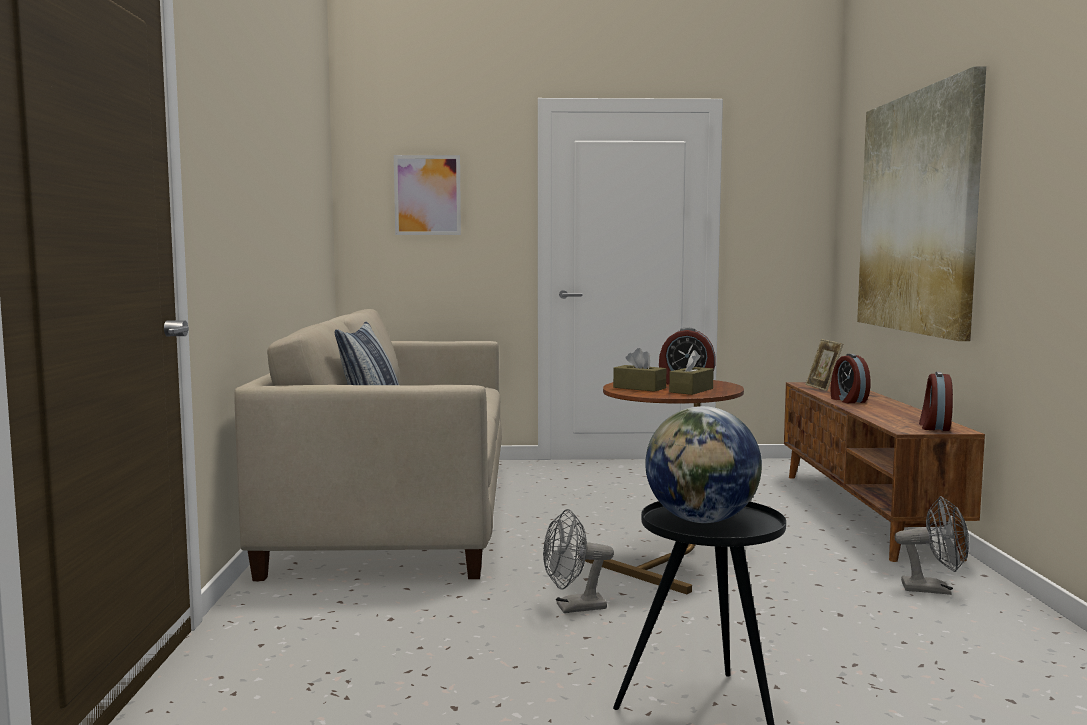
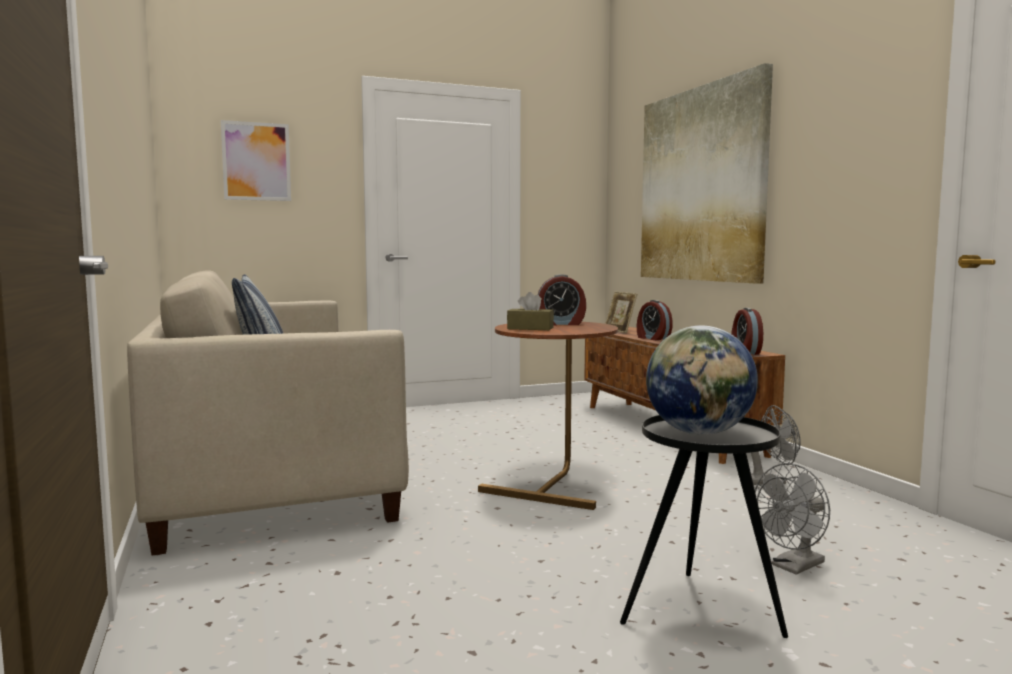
camera: 20 degrees left, 0 degrees up
(573, 608) = (507, 535): grey fan -> grey fan (793, 567)
(691, 390) = (577, 328): brown tissue box -> none

